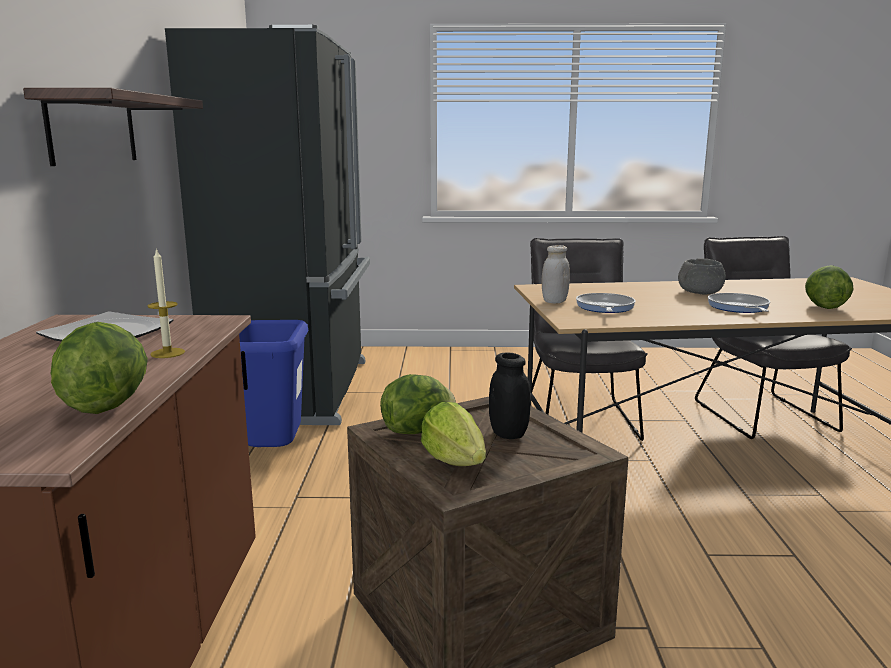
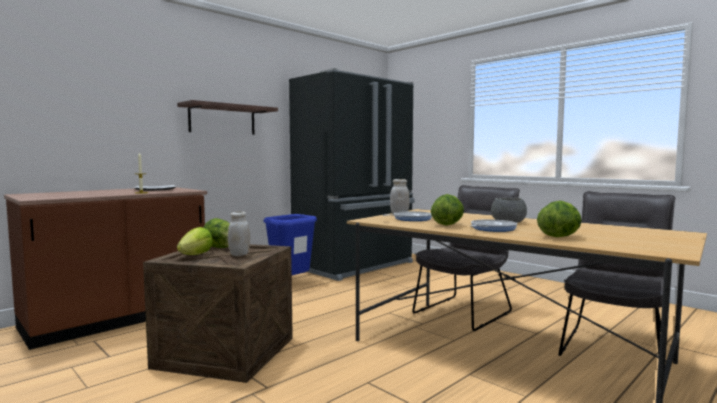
camera: 45 degrees right, 10 degrees down
(106, 405) = (79, 196): lettuce -> lettuce (447, 225)
(508, 434) = (239, 254): black jar -> white jar

